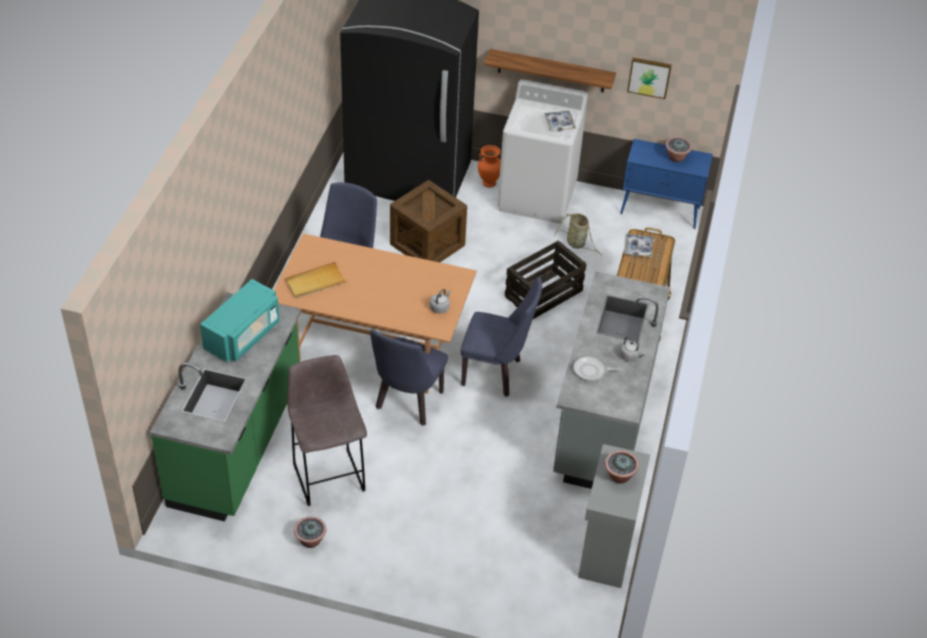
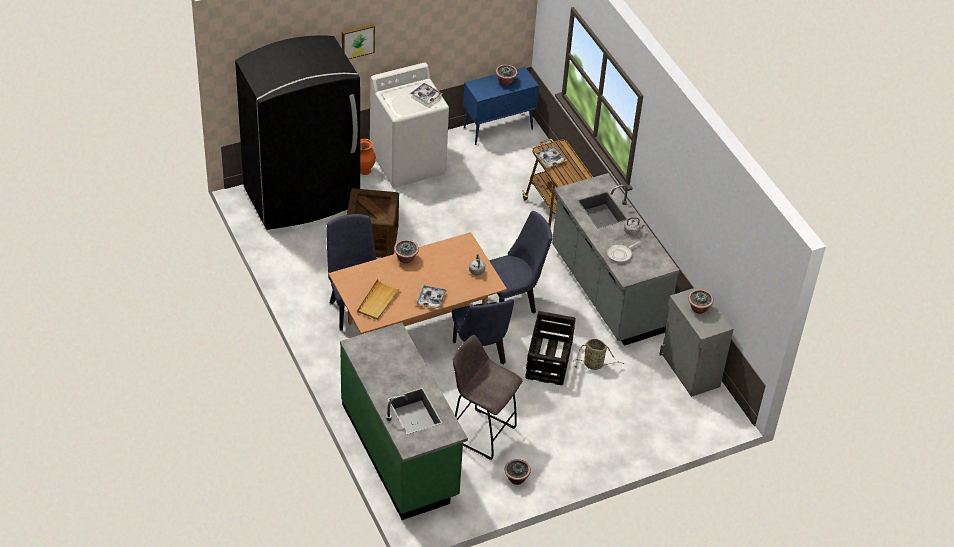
camera: 40 degrees left, 0 degrees up
(243, 336) = (386, 362): turquoise microwave -> none
(366, 308) = (431, 299): none -> tray
(386, 260) = (406, 259): none -> potted plant
(544, 293) = (485, 230): crate -> crate (549, 359)
(551, 71) = (394, 58): shelf -> none
(577, 244) = (470, 182): basket -> basket (594, 365)
(649, 77) = (470, 29): picture -> picture (357, 41)

